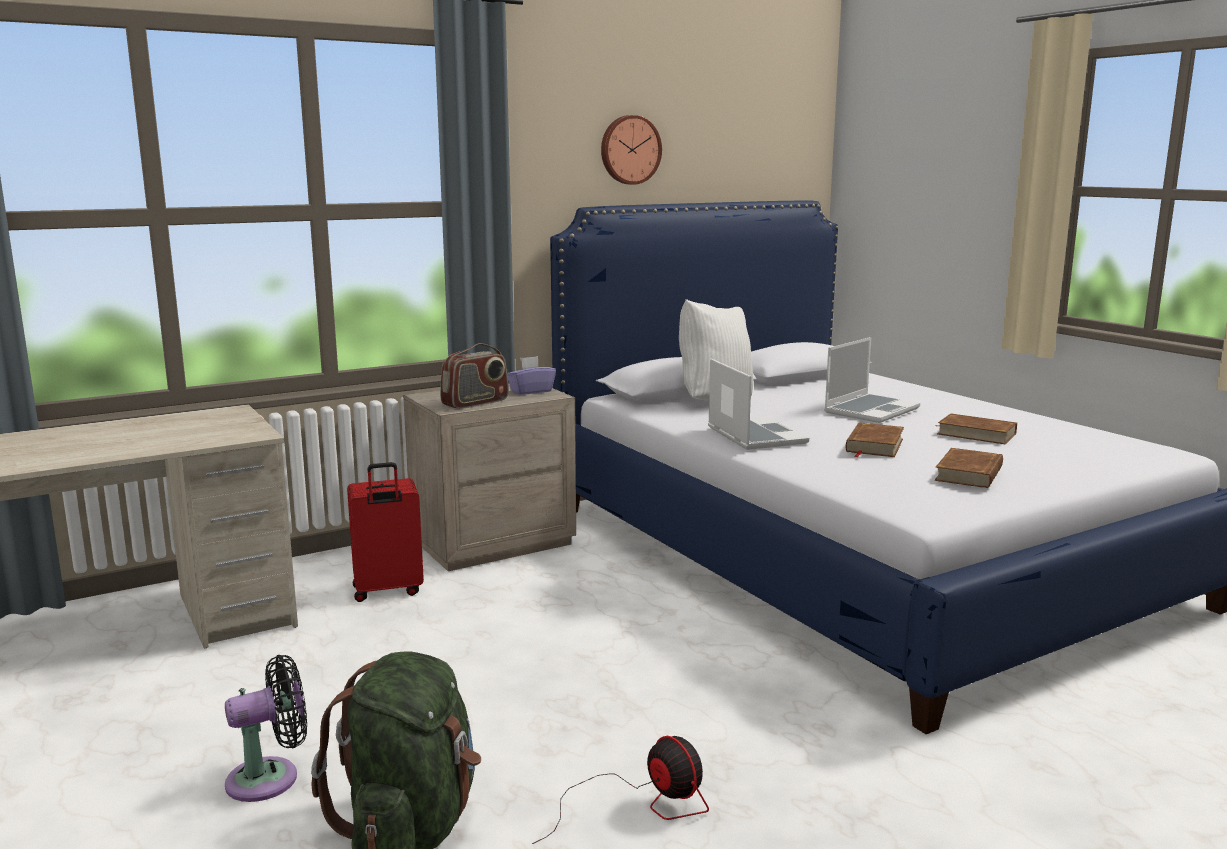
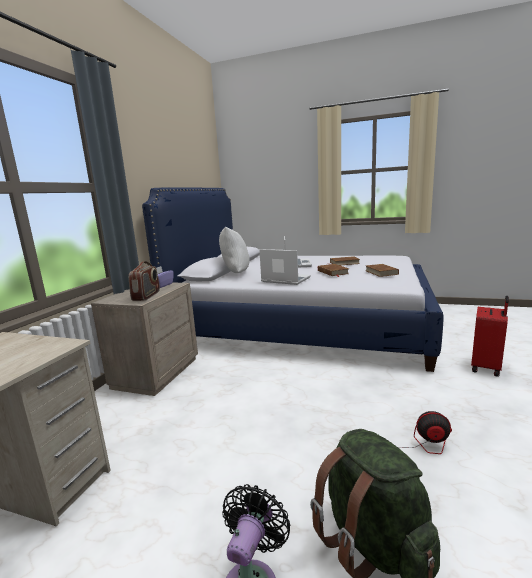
camera: 40 degrees left, 0 degrees up
(387, 591) = (136, 421): red suitcase -> red suitcase (487, 367)
(629, 150) = (161, 160): wall clock -> none

